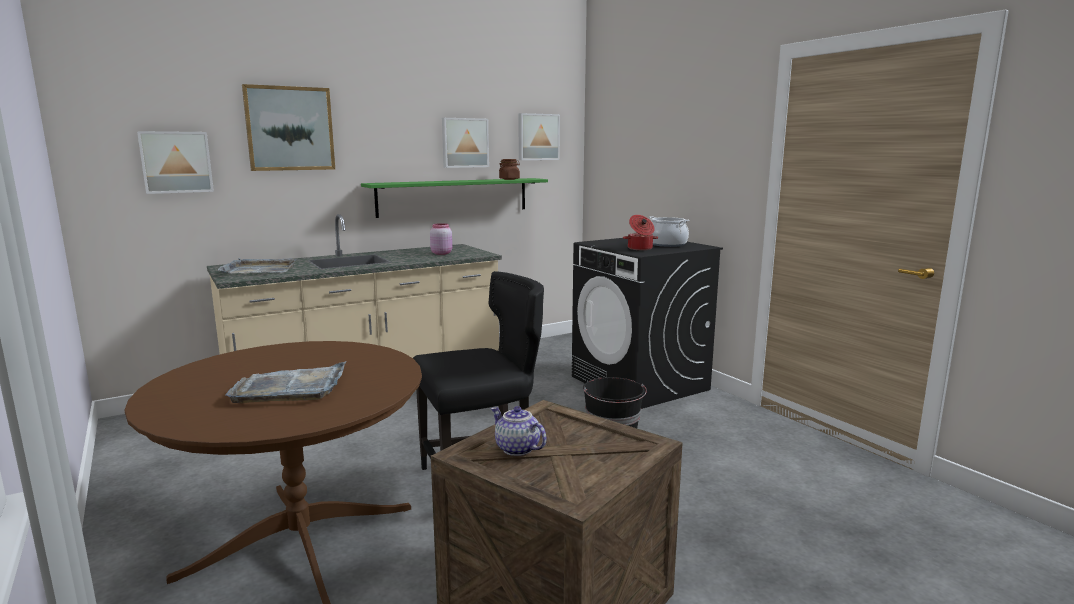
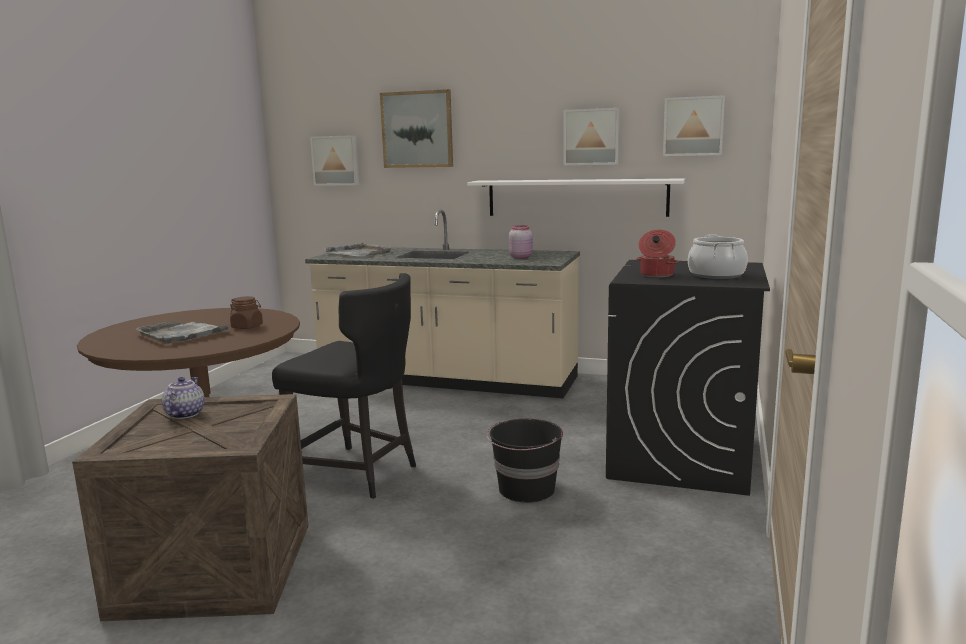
camera: 50 degrees right, 0 degrees up
(454, 196) = (576, 197): green shelf -> white shelf
(509, 179) = (636, 179): brown jar -> brown jar (247, 327)

